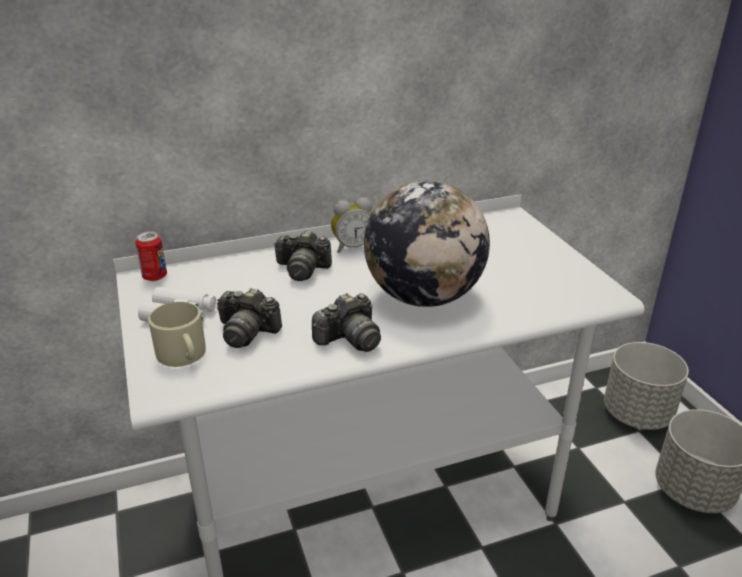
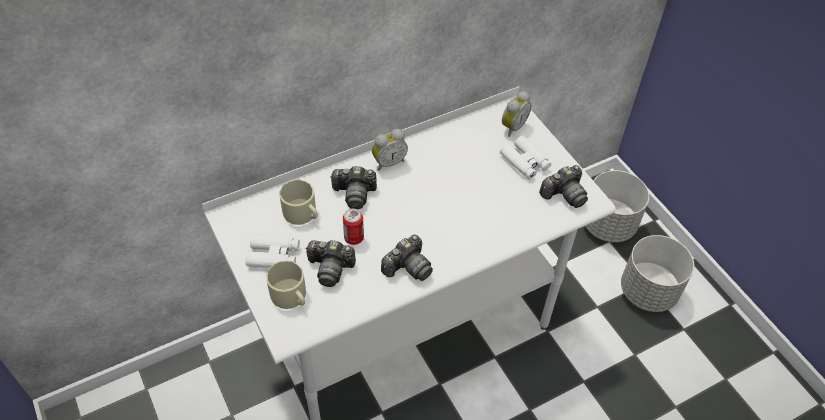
camera: 10 degrees left, 20 degrees up
(155, 276) = (238, 214): can -> can (354, 238)
(232, 281) = (302, 214): none -> beige mug
(424, 297) = (454, 216): globe -> none
(510, 229) = (512, 127): none -> alarm clock
(523, 257) = (525, 162): none -> white binoculars
(572, 287) = (564, 194): none -> camera

